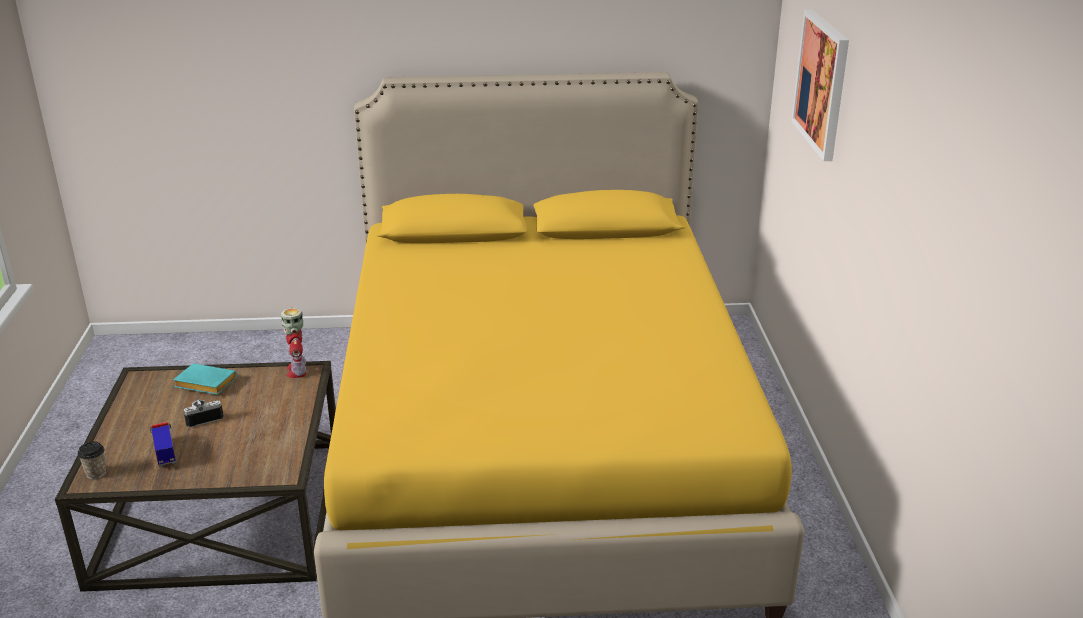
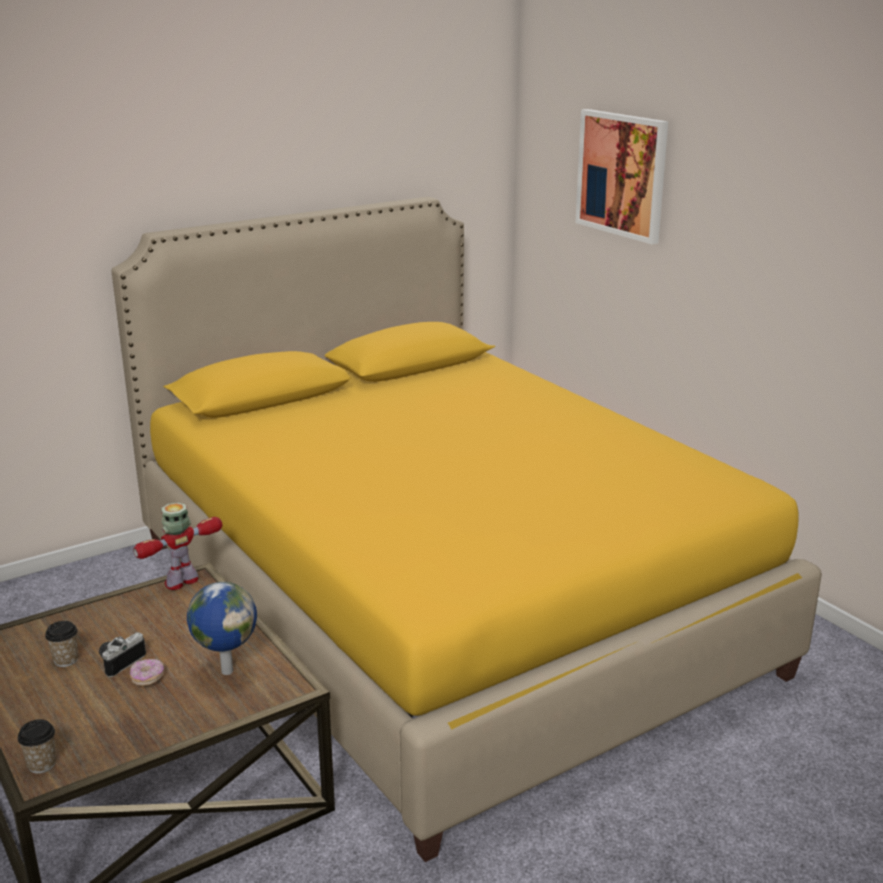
camera: 30 degrees left, 5 degrees down
(165, 453) = (113, 713): toy truck -> none
(175, 405) = (66, 660): none -> cup
(203, 384) = (78, 628): turquoise book -> none
(207, 436) = (147, 678): none -> donut
(257, 448) = (226, 671): none -> globe
(297, 370) = (182, 582): toy robot -> toy robot turned 90 degrees clockwise

